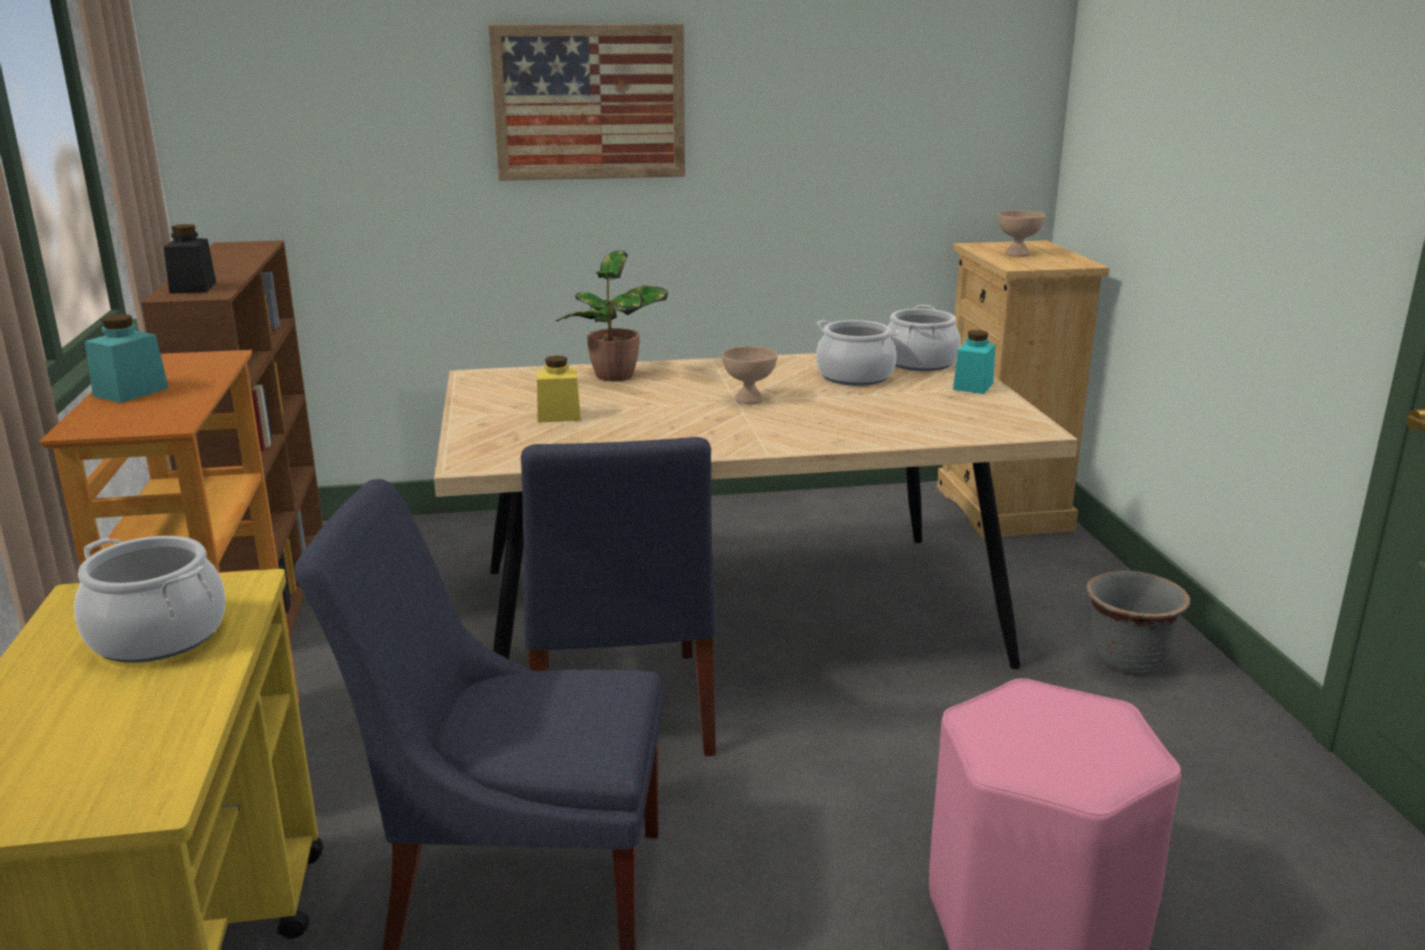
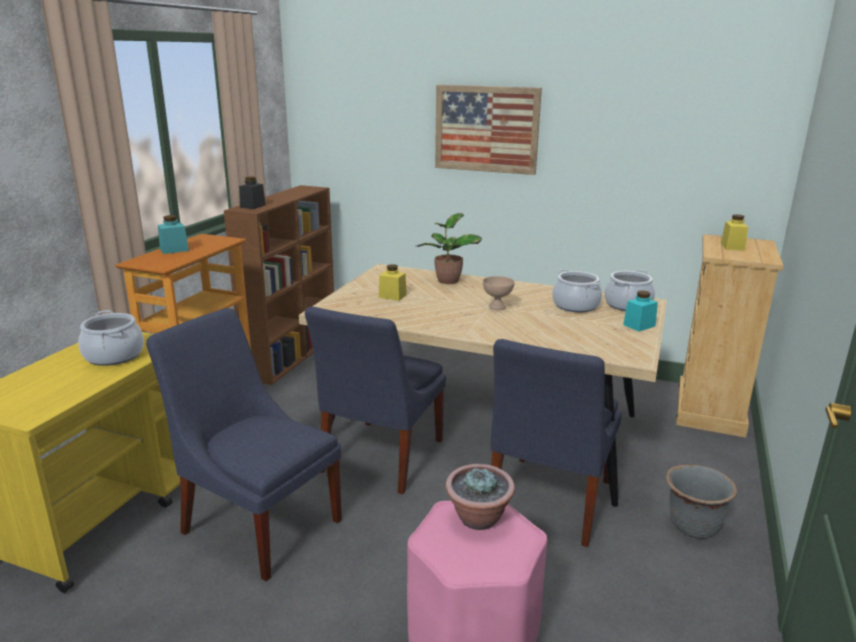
camera: 30 degrees right, 0 degrees up
(929, 693) = (547, 502): none -> blue chair
(1016, 254) = (732, 247): beige bowl -> yellow jar
(1031, 713) = (478, 519): none -> potted plant

